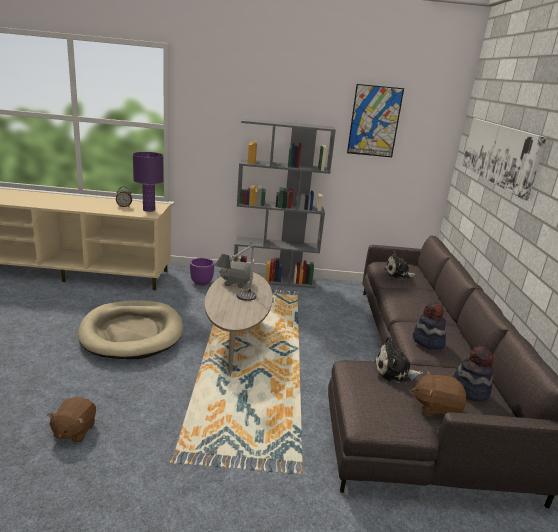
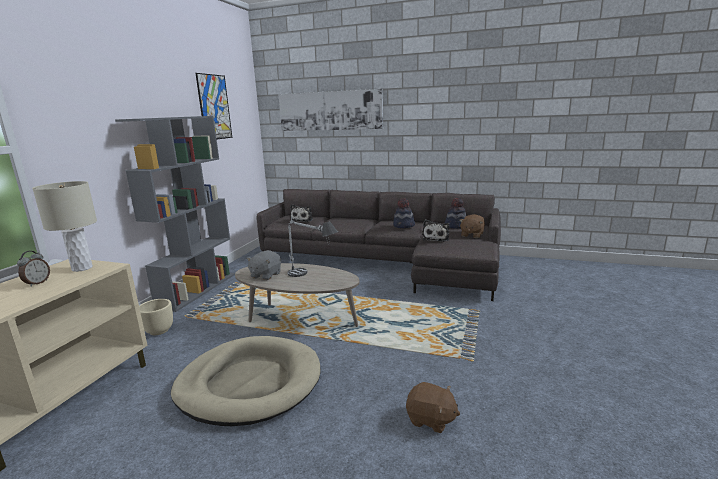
camera: 70 degrees left, 5 degrees down
(149, 210) = (82, 268): purple table lamp -> beige table lamp
(202, 282) = (159, 330): purple planter -> beige planter

